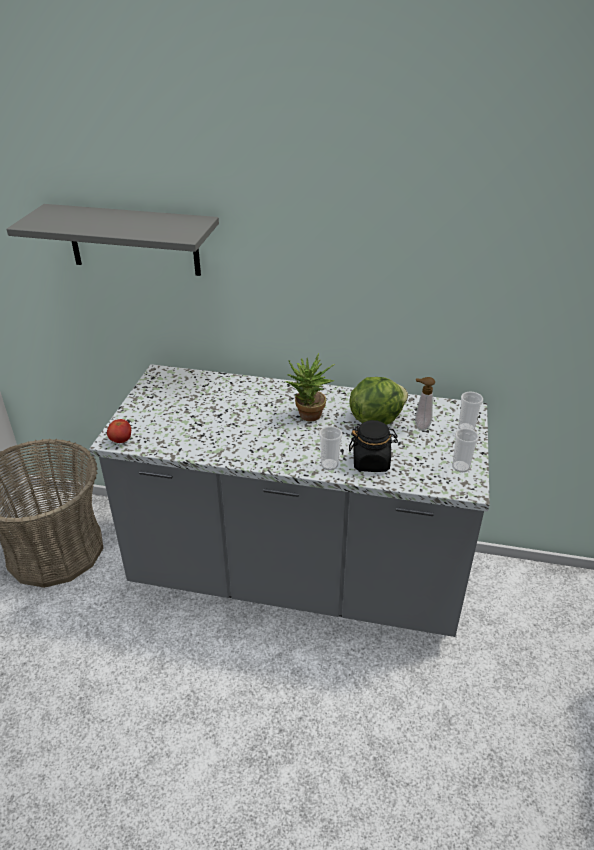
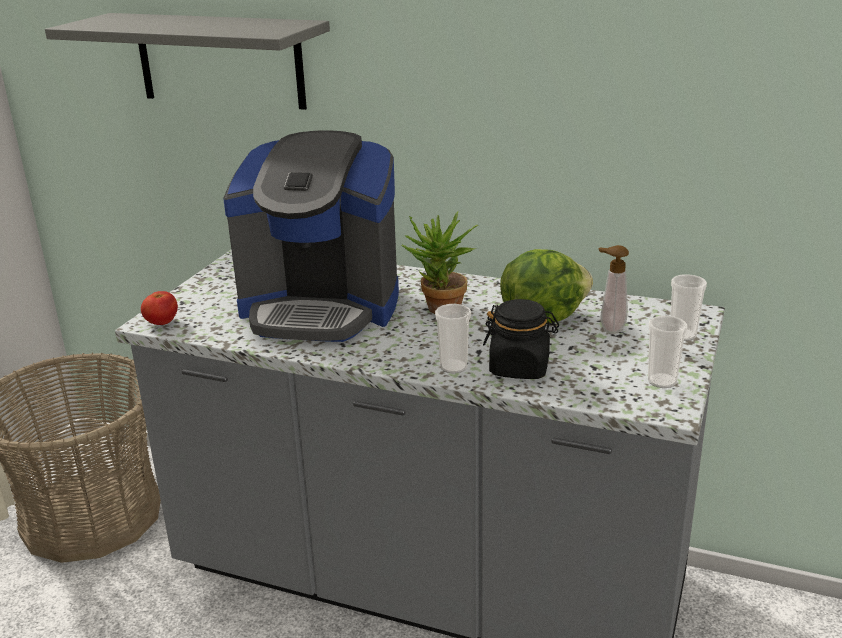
camera: 10 degrees right, 10 degrees down
(227, 420) = (321, 308): none -> coffee machine

